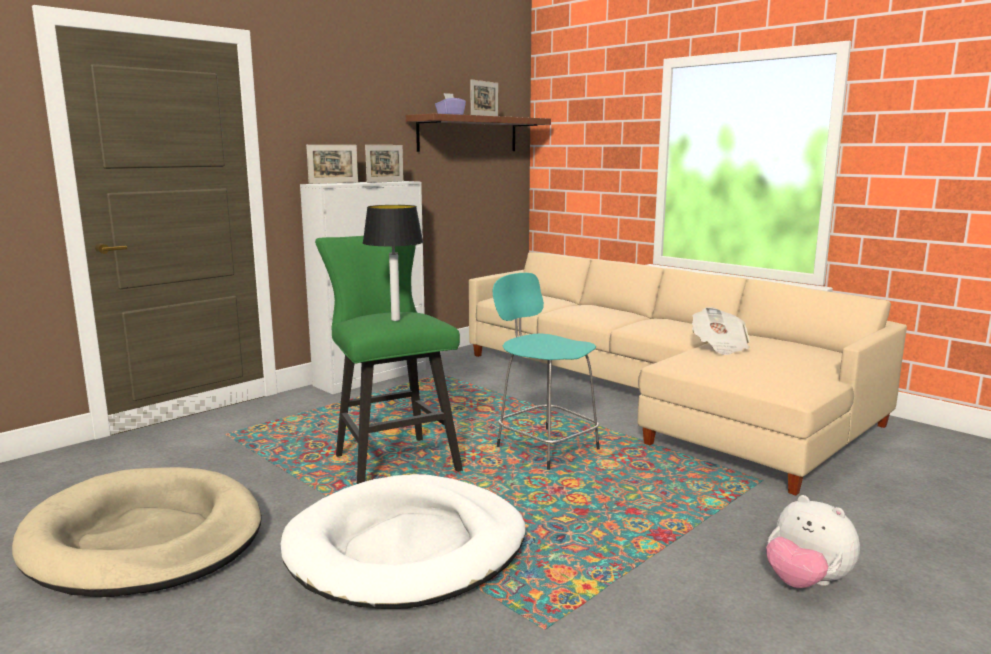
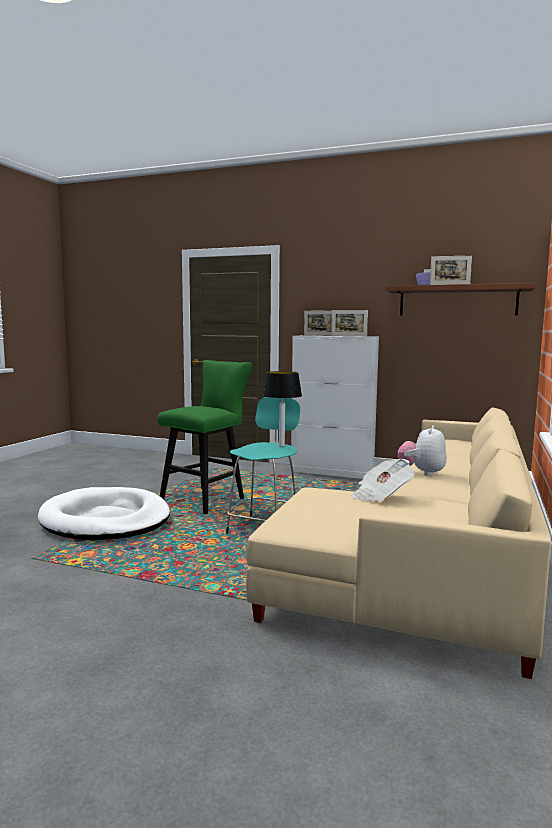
camera: 65 degrees right, 5 degrees down
(145, 538) = (97, 481): beige dog bed -> none
(395, 320) = (188, 408): table lamp -> table lamp (281, 446)
(806, 582) = (98, 628): plush toy -> plush toy (422, 473)

